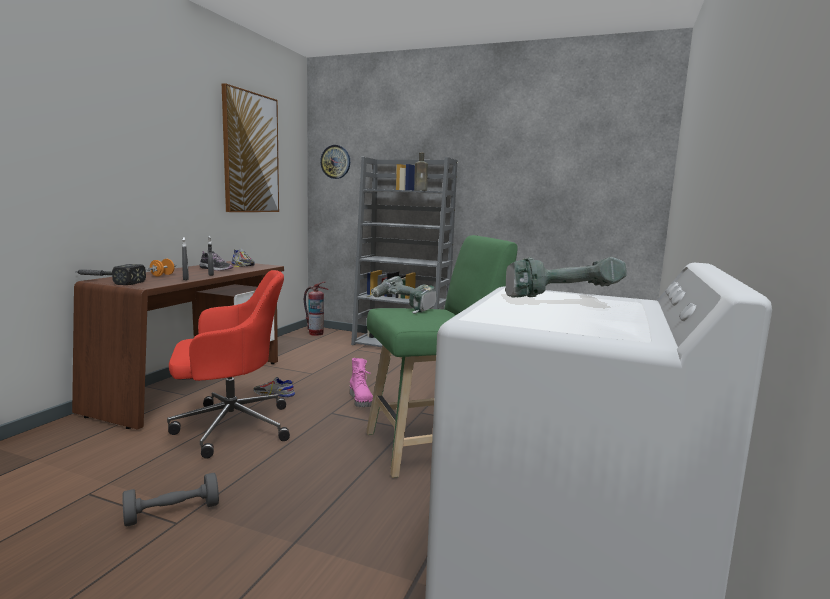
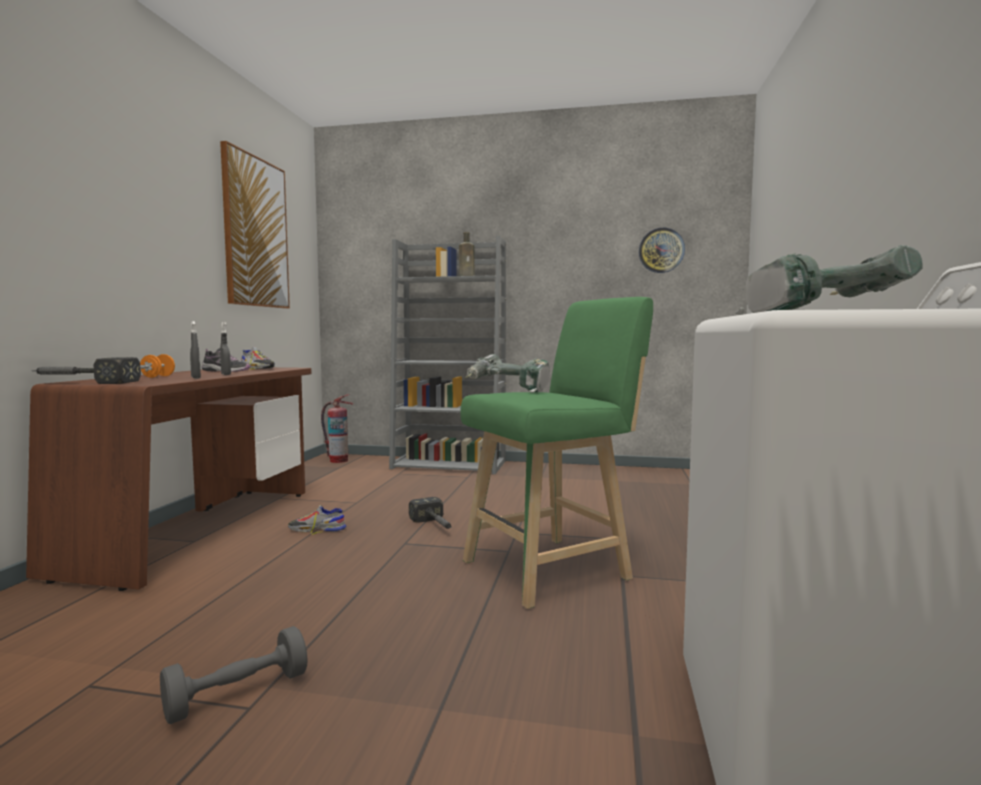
camera: 10 degrees left, 5 degrees down
(229, 426) = (274, 572): red office chair -> none
(335, 162) = (354, 250): wall clock -> wall clock (661, 250)
(361, 400) = (435, 526): pink boot -> hammer

